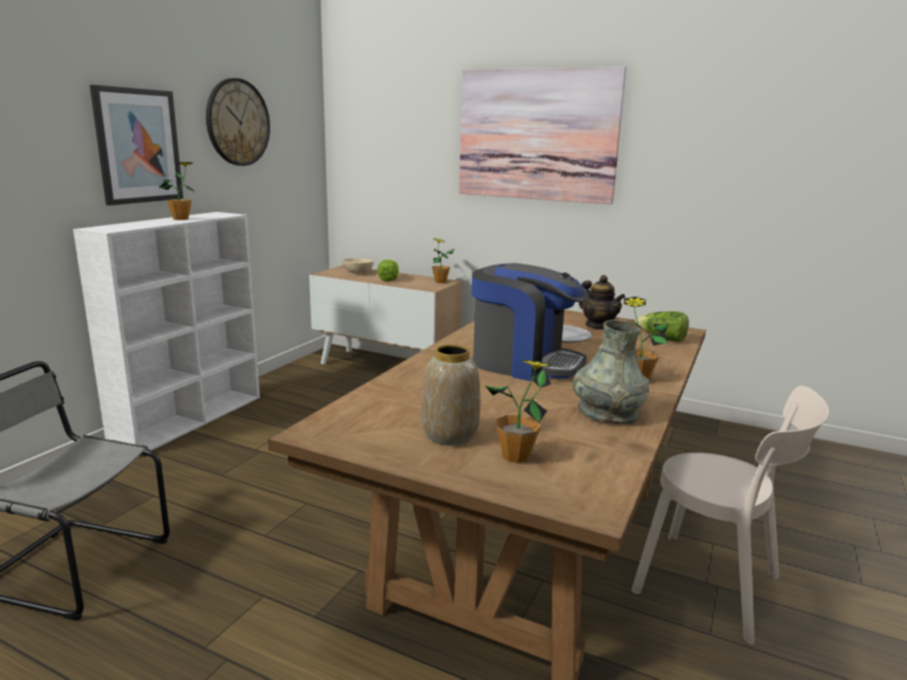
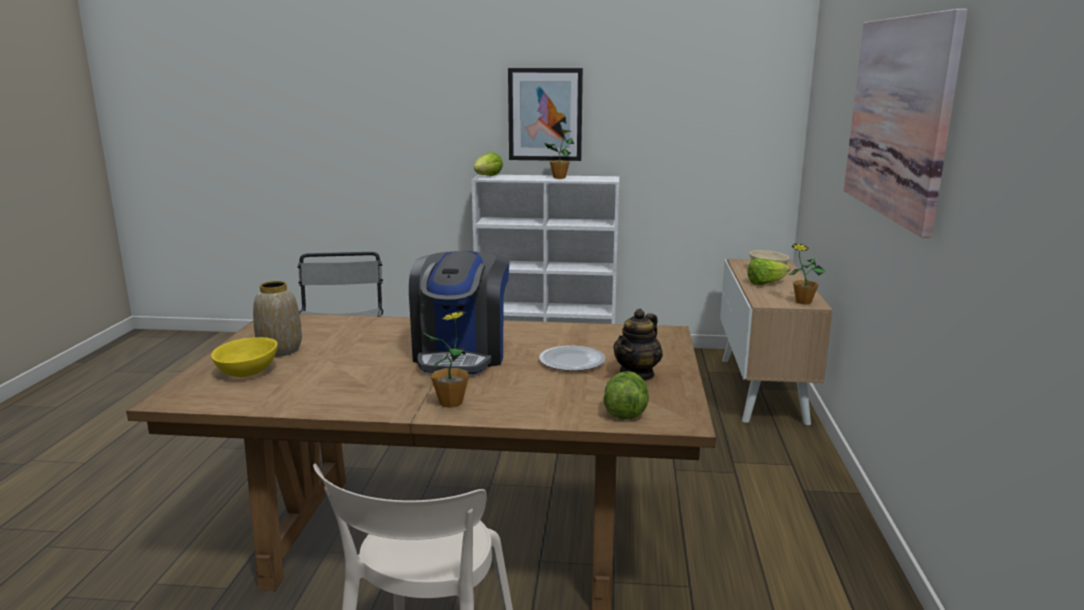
camera: 70 degrees right, 0 degrees up
(106, 228) = (487, 177): none -> lettuce
(237, 122) = (662, 93): wall clock -> none
(516, 456) = (248, 372): potted plant -> yellow bowl
(607, 412) = (348, 394): grey vase -> none

